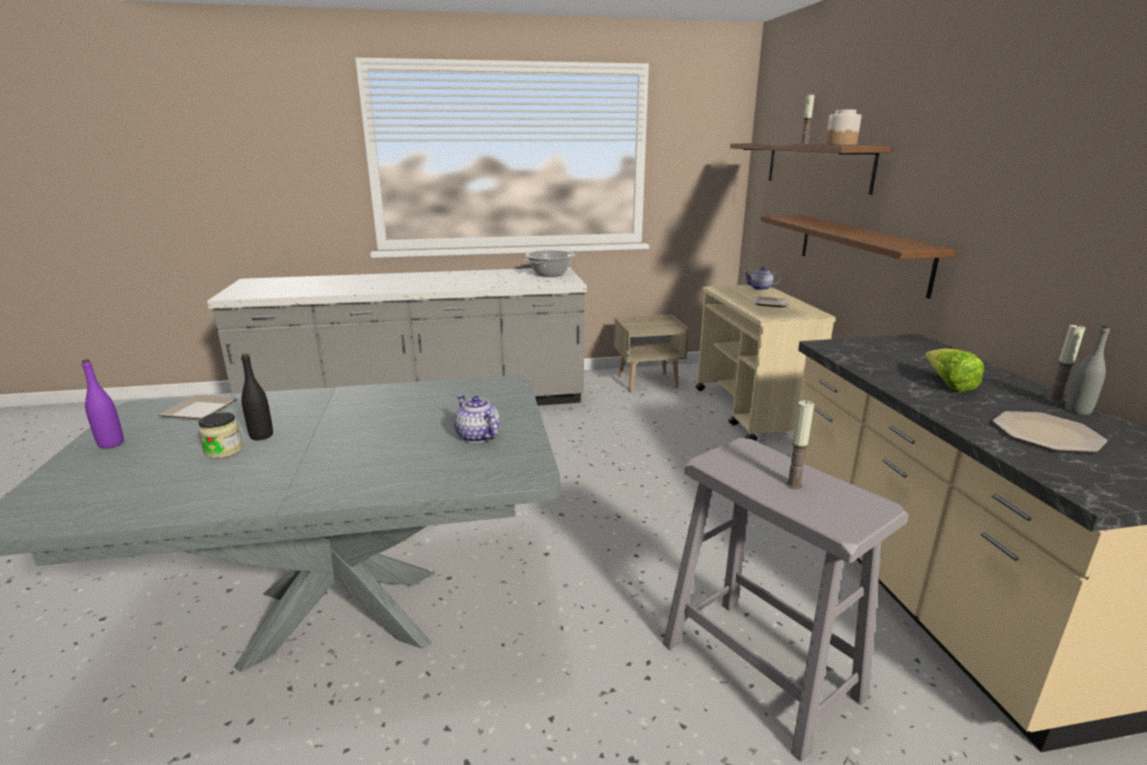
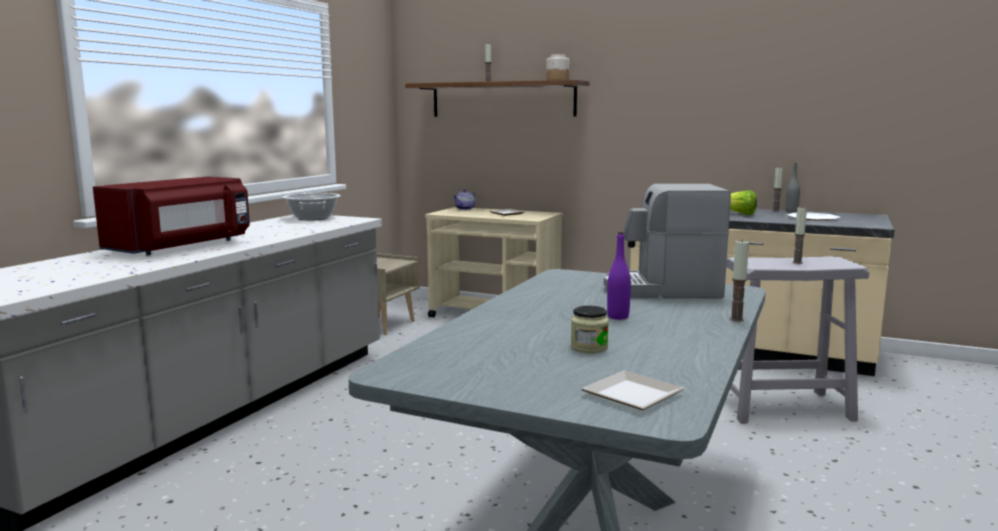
camera: 55 degrees left, 10 degrees down
(111, 444) = (498, 384): purple bottle -> purple bottle (618, 317)
(197, 411) = (452, 352): plate -> plate (633, 396)
(261, 436) = (569, 335): black bottle -> none
(370, 495) = (736, 319): none -> candle
(395, 282) = (183, 247): none -> red microwave
(477, 436) = (662, 290): teapot -> coffee machine
(860, 251) = (573, 159): shelf -> none

